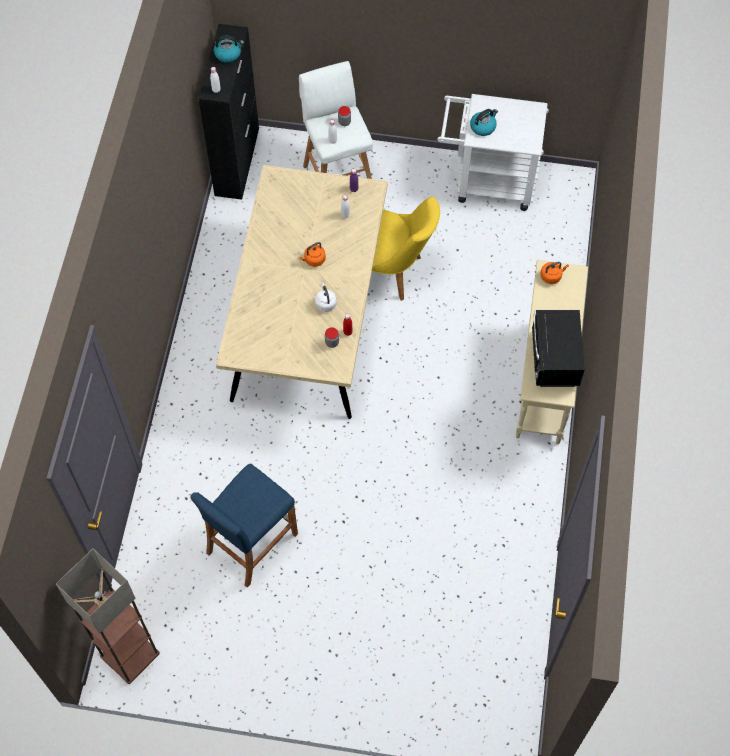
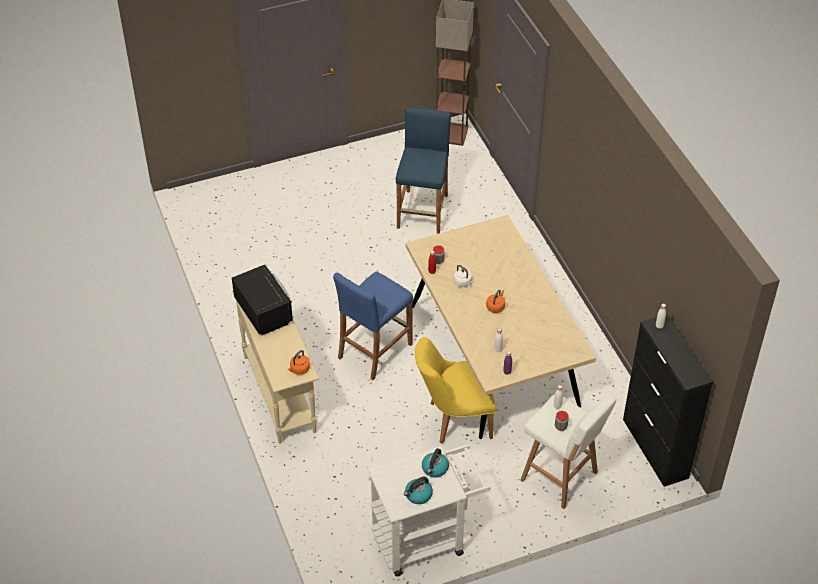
camera: 150 degrees right, 15 degrees down
(228, 54) = (678, 359): kettle -> kettle (418, 495)
(421, 384) = (375, 350): none -> blue stool

